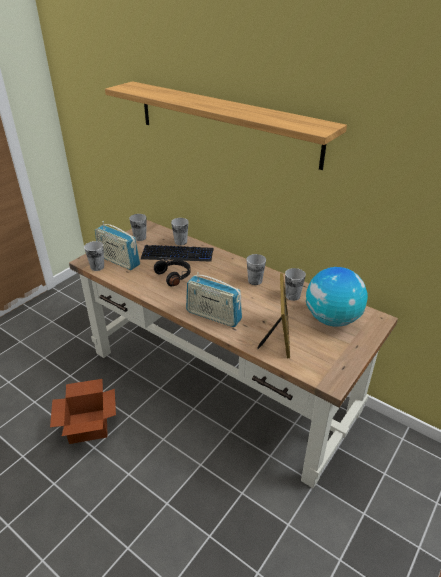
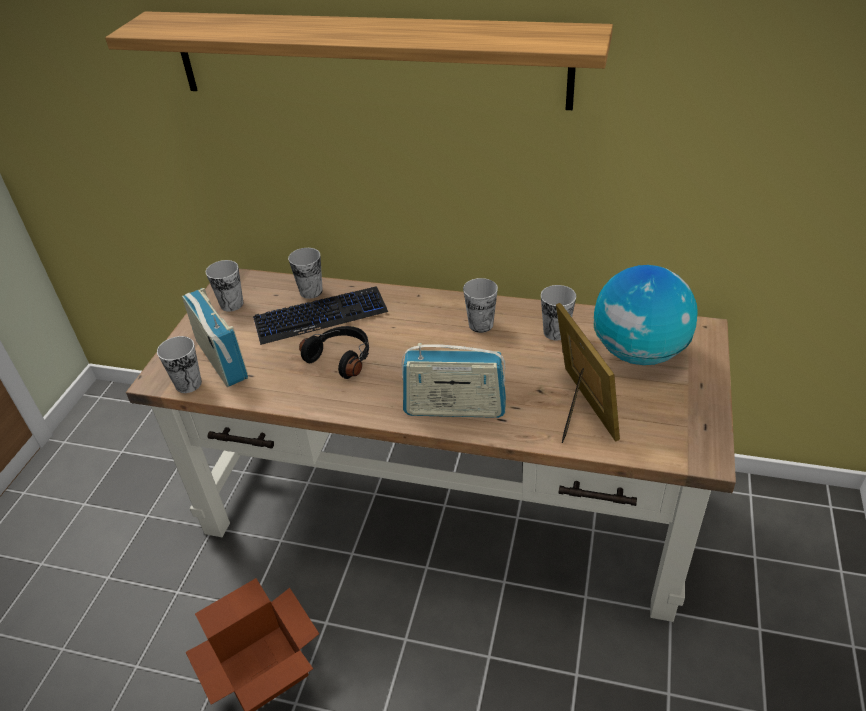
camera: 20 degrees left, 5 degrees up
(118, 261) = (221, 360): radio -> radio turned 135 degrees counterclockwise

